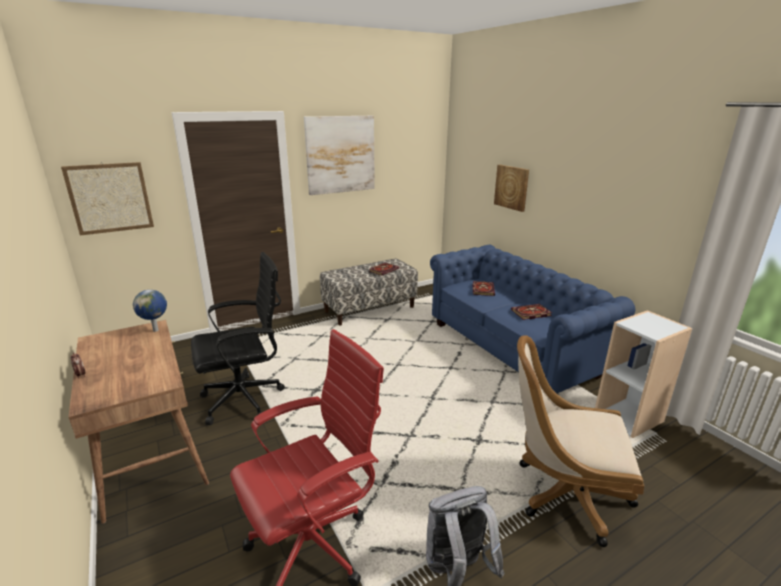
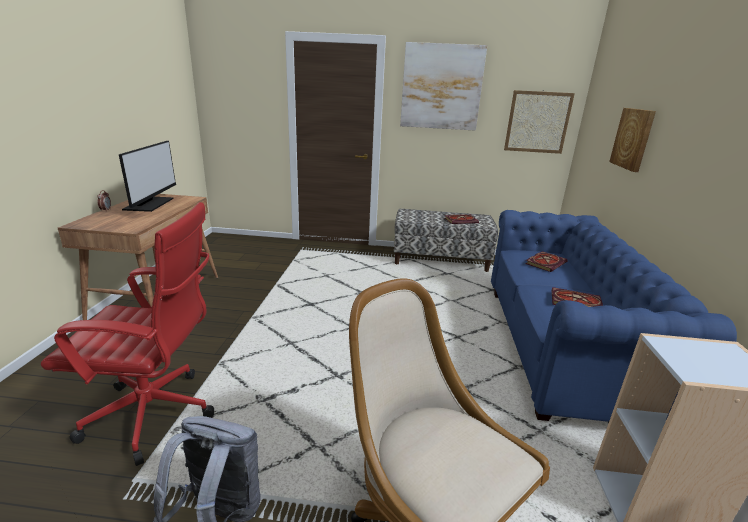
camera: 35 degrees right, 0 degrees up
(110, 197) = (232, 101): picture -> picture (538, 121)
(119, 349) = (150, 204): none -> monitor
(156, 330) = (189, 200): globe -> none
(246, 399) = (256, 290): black office chair -> none

